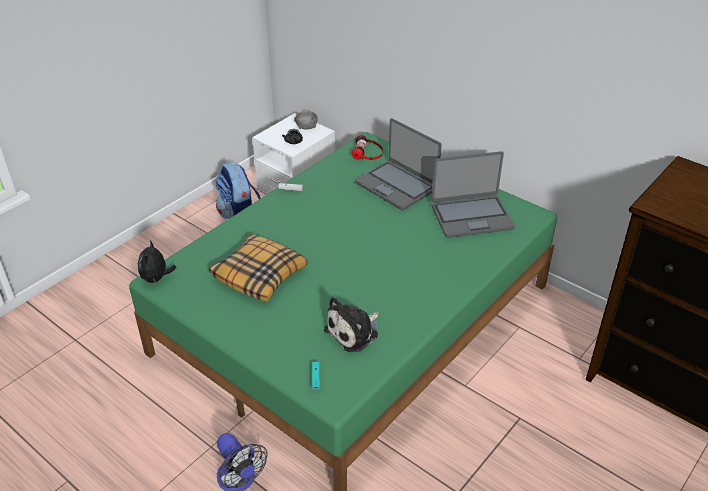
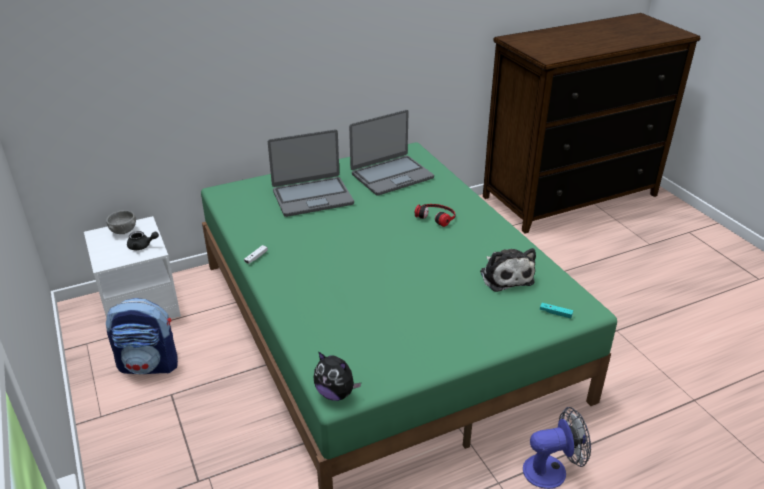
camera: 65 degrees left, 5 degrees down
(260, 274) = (385, 312): pillow -> none
(368, 152) = (241, 196): headphones -> headphones (436, 216)
(471, 217) = (391, 176): laptop -> laptop turned 45 degrees clockwise

